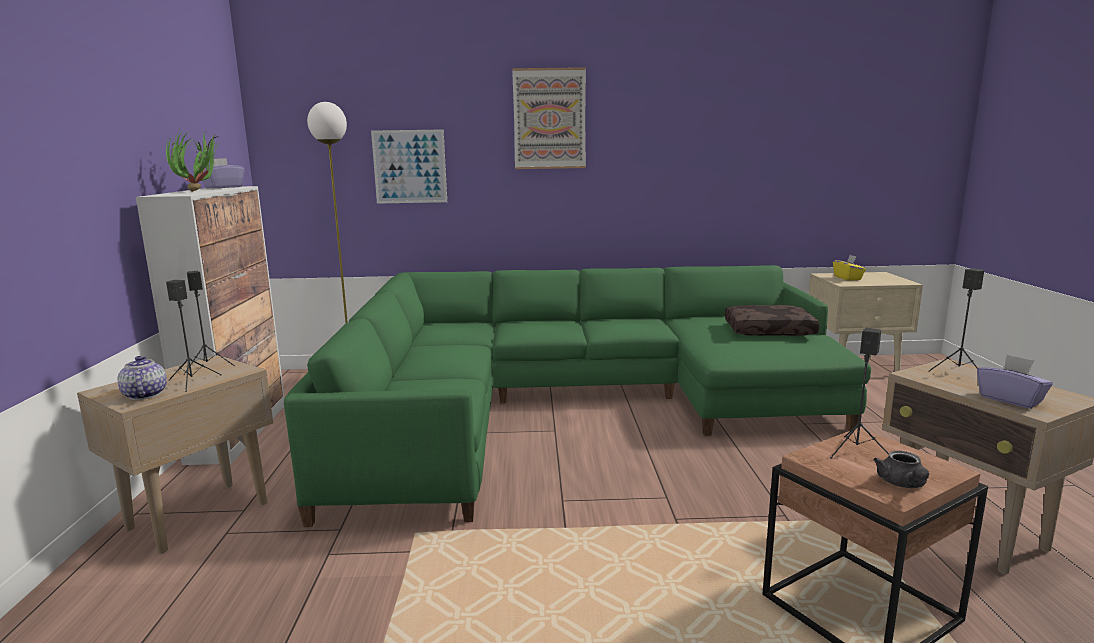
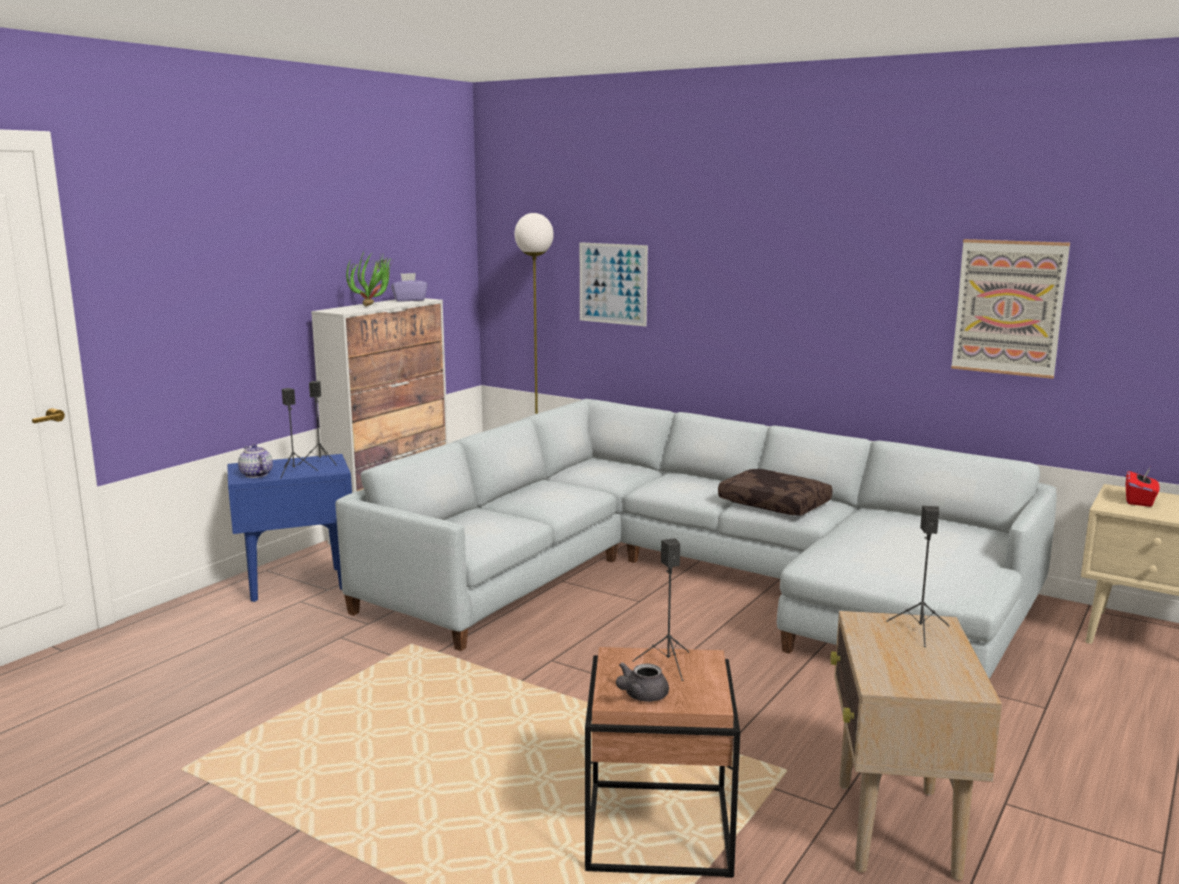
camera: 35 degrees right, 0 degrees up
(144, 395) = (256, 475): teapot -> teapot turned 45 degrees counterclockwise
(197, 517) = (296, 584): beige side table -> blue side table
(549, 119) = (759, 239): picture -> picture (1008, 307)
(572, 403) = (698, 581): green sofa -> grey sofa
(769, 330) = (938, 547): brown pillow -> brown pillow (775, 504)
(848, 278) = (1139, 501): yellow tissue box -> red tissue box
(1010, 399) = (889, 668): purple tissue box -> none

